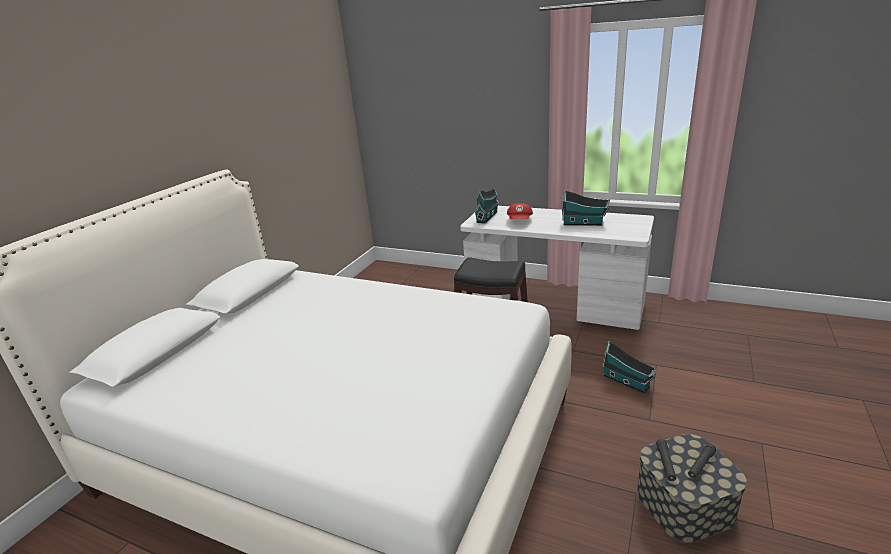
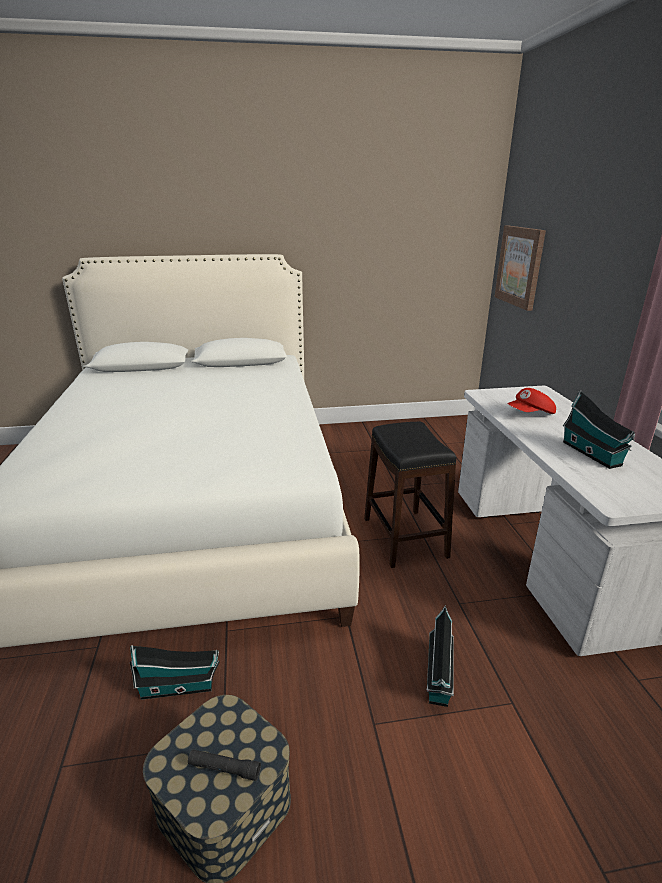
camera: 55 degrees right, 0 degrees up
(396, 130) = (520, 266): none -> picture
(487, 216) = (513, 395): toy house -> toy house (180, 687)
(665, 463) = (211, 726): black flashlight -> none

